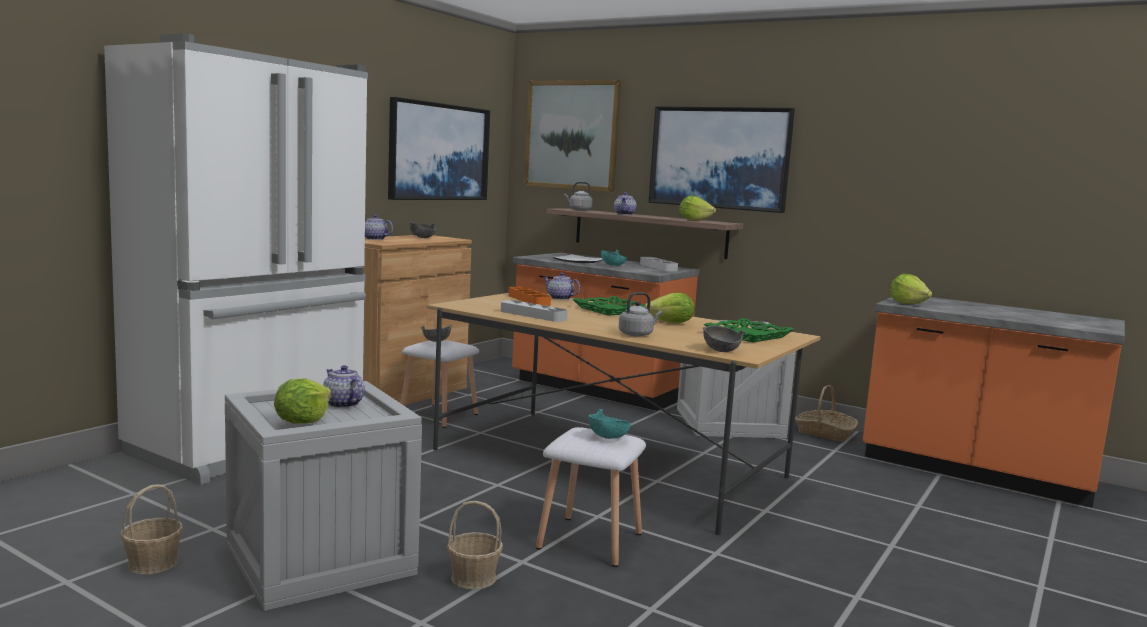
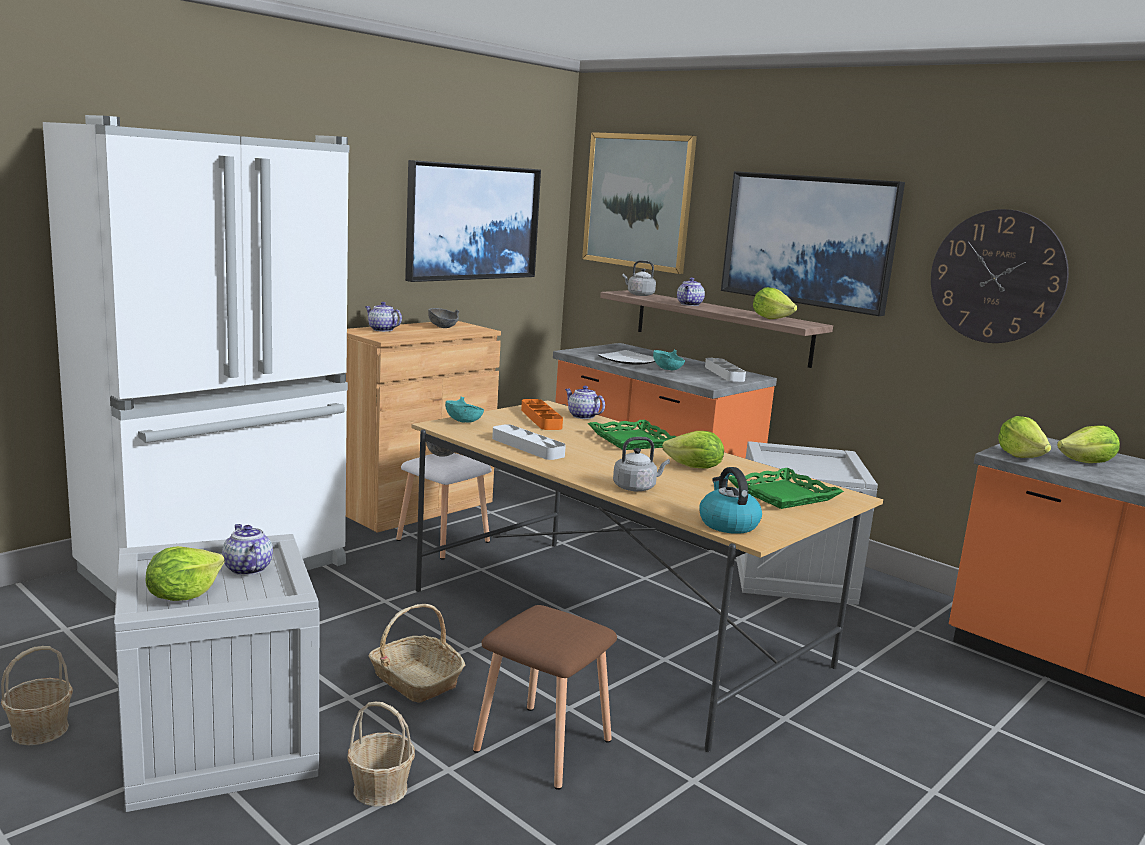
camera: 10 degrees right, 5 degrees up
(588, 541) = (540, 745): white stool -> brown stool
(609, 437) = (566, 628): turquoise bowl -> turquoise bowl (464, 421)
(721, 351) = (727, 524): grey bowl -> kettle
(824, 433) = (912, 600): basket -> basket (415, 680)
(870, 176) = (997, 276): none -> wall clock
(955, 306) = (1087, 463): none -> lettuce

